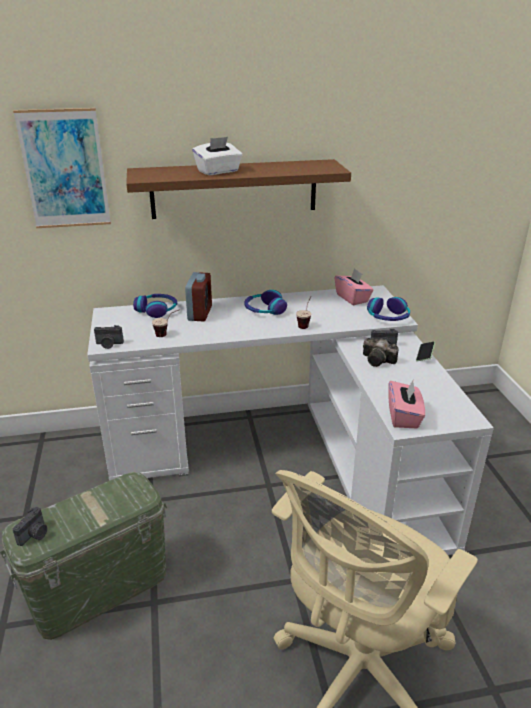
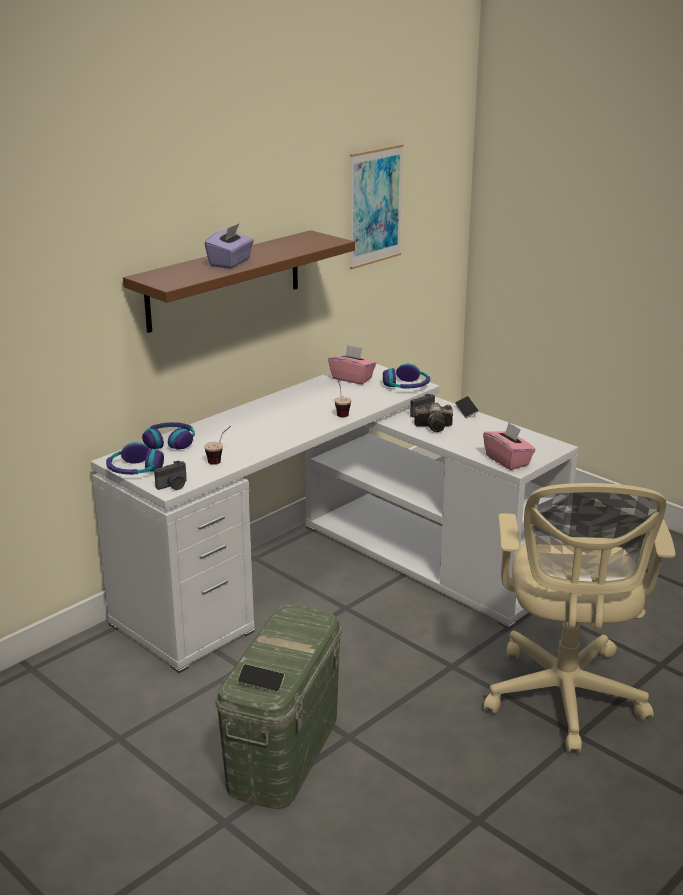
camera: 35 degrees left, 5 degrees down
(34, 535) = (261, 683): camera -> phone
(65, 169) = (59, 291): picture -> picture (375, 206)
(200, 313) = (222, 432): alarm clock -> none
(218, 171) = (230, 263): white tissue box -> purple tissue box
(264, 310) = (283, 411): headphones -> headphones (134, 470)

